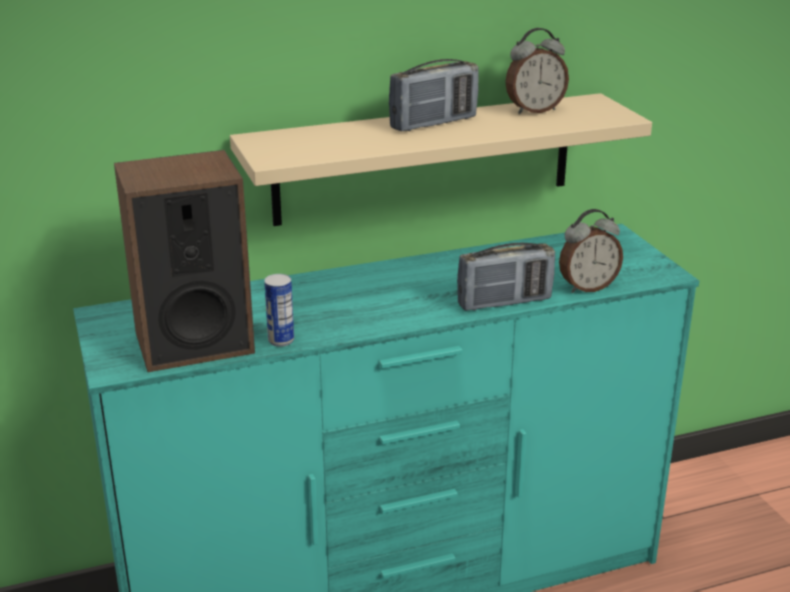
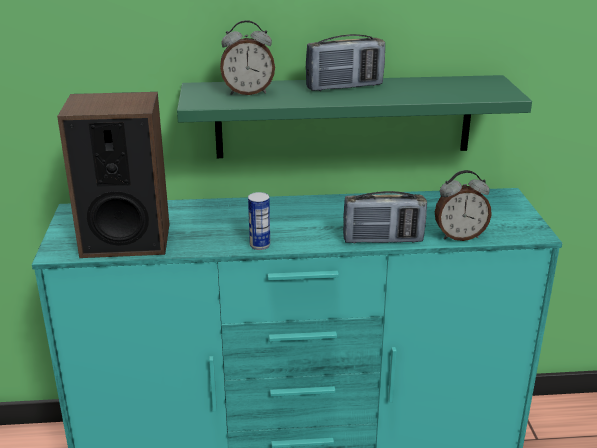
camera: 15 degrees right, 0 degrees up
(281, 340) = (190, 247): can -> can (260, 245)
(424, 159) = (344, 116): beige shelf -> green shelf
(534, 110) = (435, 84): alarm clock -> alarm clock (248, 92)

